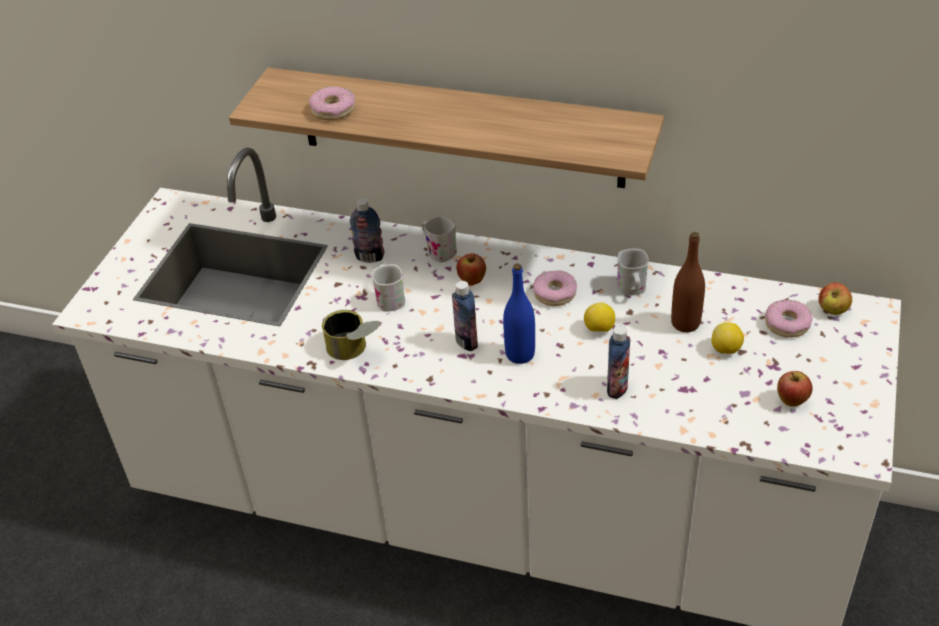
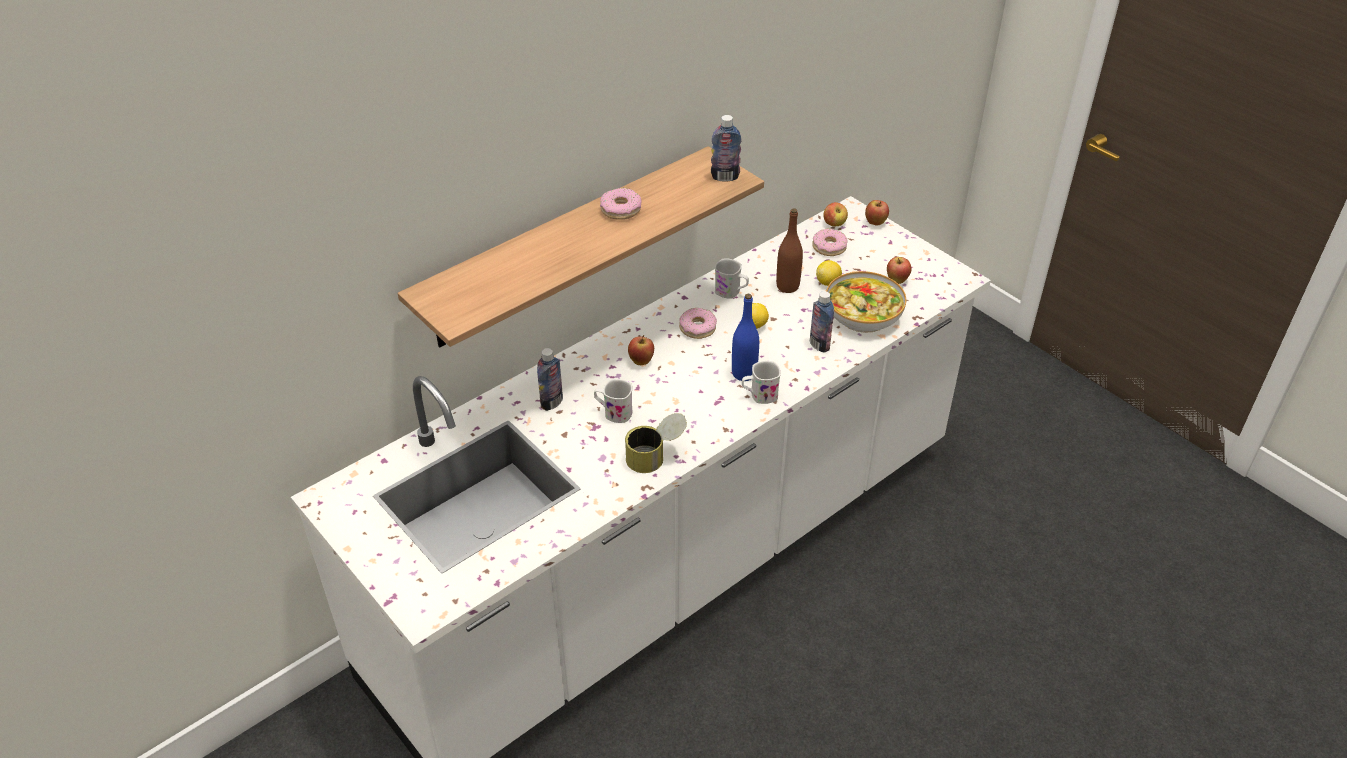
camera: 60 degrees left, 0 degrees up
(333, 110) = (514, 281): donut -> donut (620, 209)
(438, 251) = (586, 363): white mug -> white mug (759, 395)
(466, 342) = (704, 393): bottle -> bottle (725, 177)
(702, 400) = (863, 315): none -> bowl
(875, 340) = (875, 223): none -> apple

